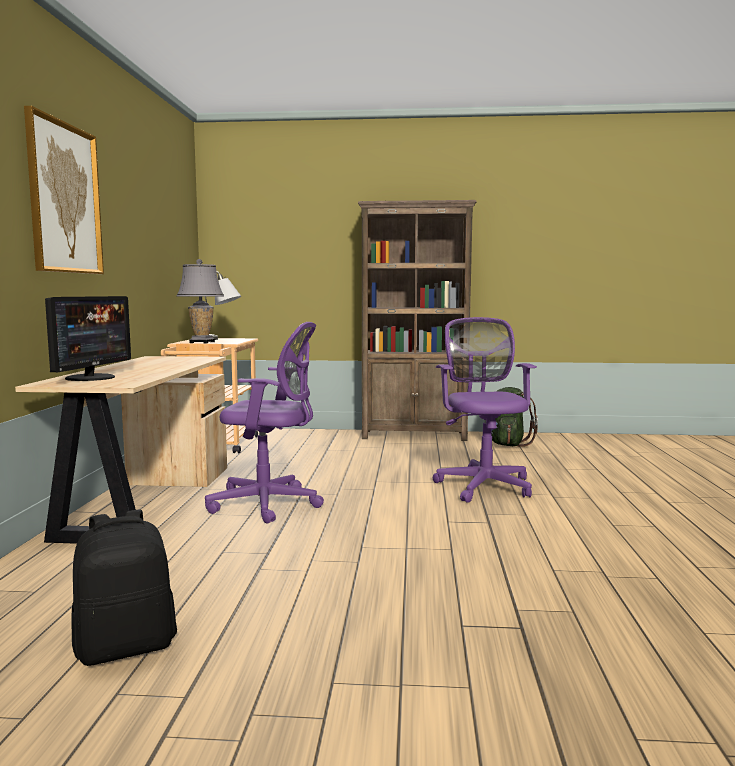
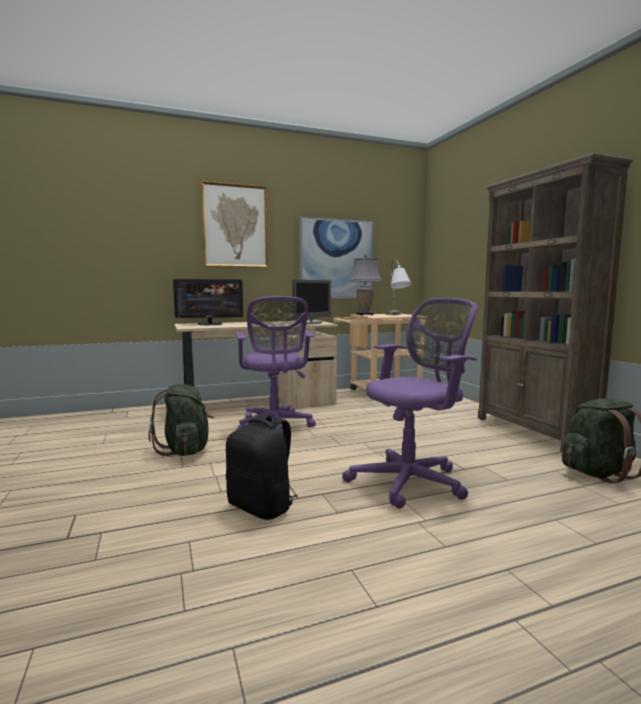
camera: 65 degrees right, 0 degrees up
(126, 647) = (65, 443): black backpack -> black backpack (262, 507)
(149, 263) = (336, 259): none -> picture
(196, 359) = (312, 323): none -> monitor
(298, 556) = (185, 450): none -> green backpack

